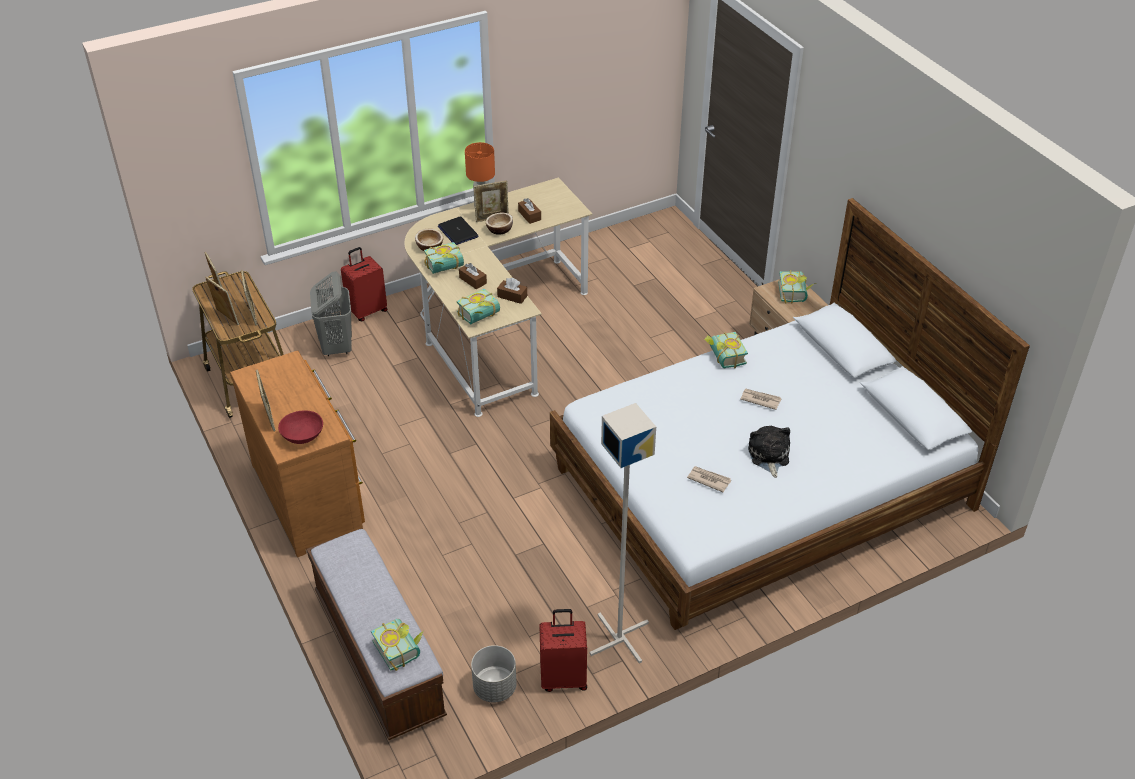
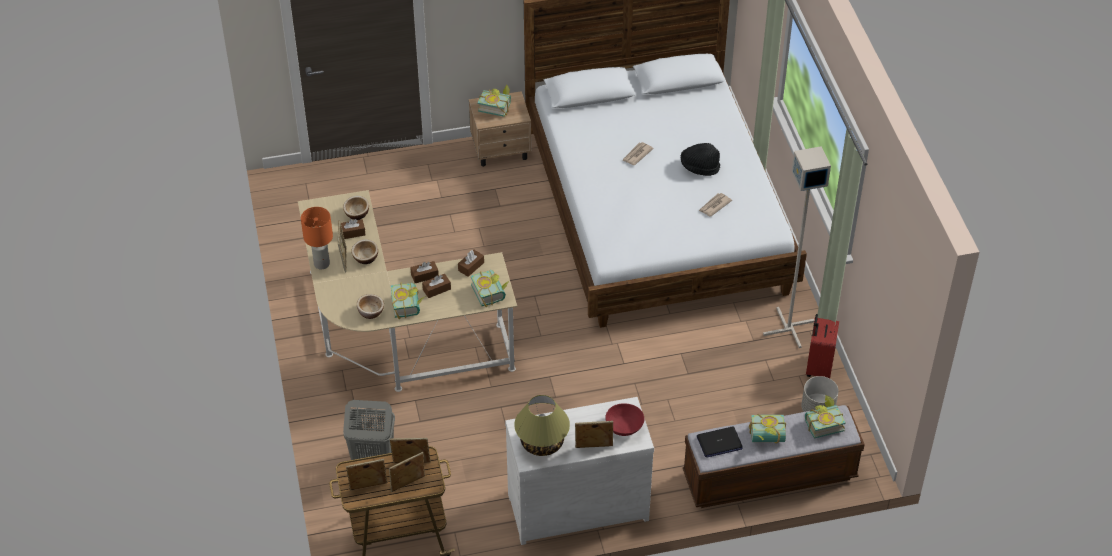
camera: 75 degrees left, 5 degrees up
(270, 380) = (541, 443): none -> table lamp
(310, 495) = (576, 504): brown dresser -> white dresser
(367, 311) = (326, 430): red suitcase -> none
(457, 232) = (355, 288): laptop -> laptop (719, 443)
(488, 269) = (424, 276): none -> brown tissue box
(556, 213) = (357, 213): none -> bowl
(723, 358) = (579, 163): book -> book (767, 438)
(768, 456) = (699, 167): plush toy -> black hat

